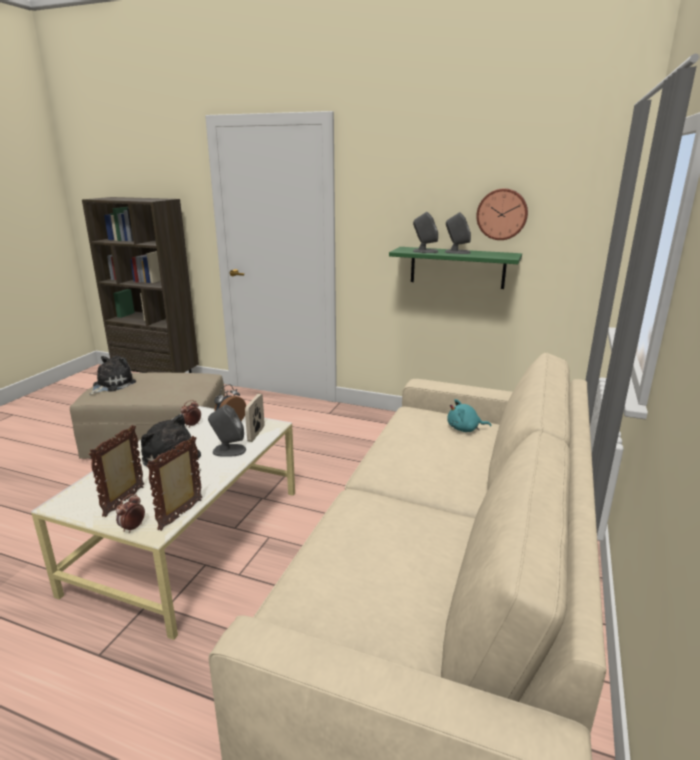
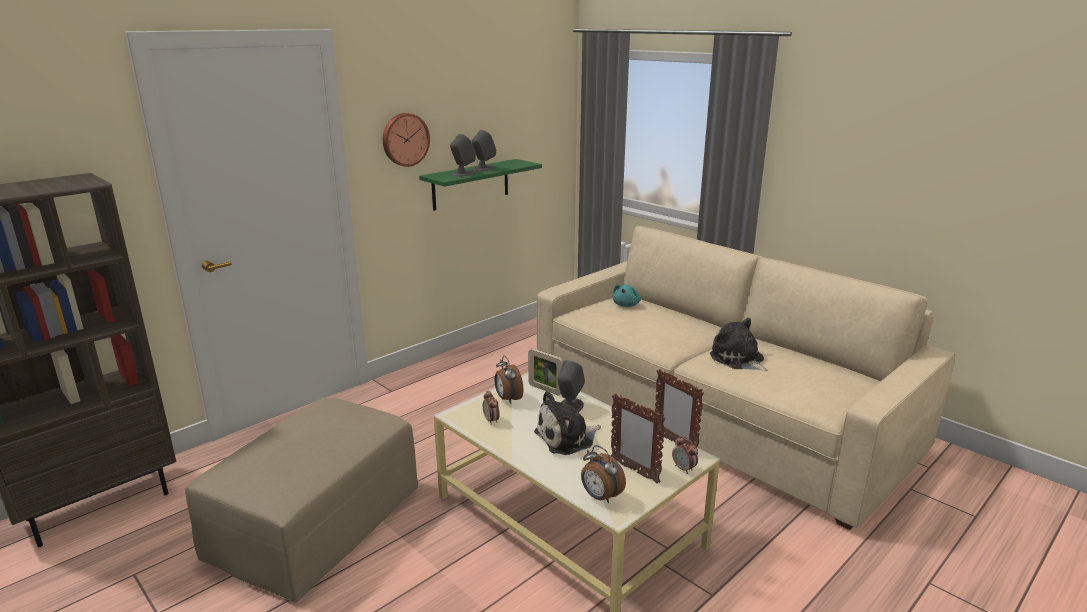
camera: 65 degrees left, 0 degrees up
(81, 492) = (600, 497): none -> alarm clock
(112, 385) = (266, 476): plush toy -> plush toy (738, 359)
(502, 214) = (499, 126): wall clock -> wall clock (404, 139)

